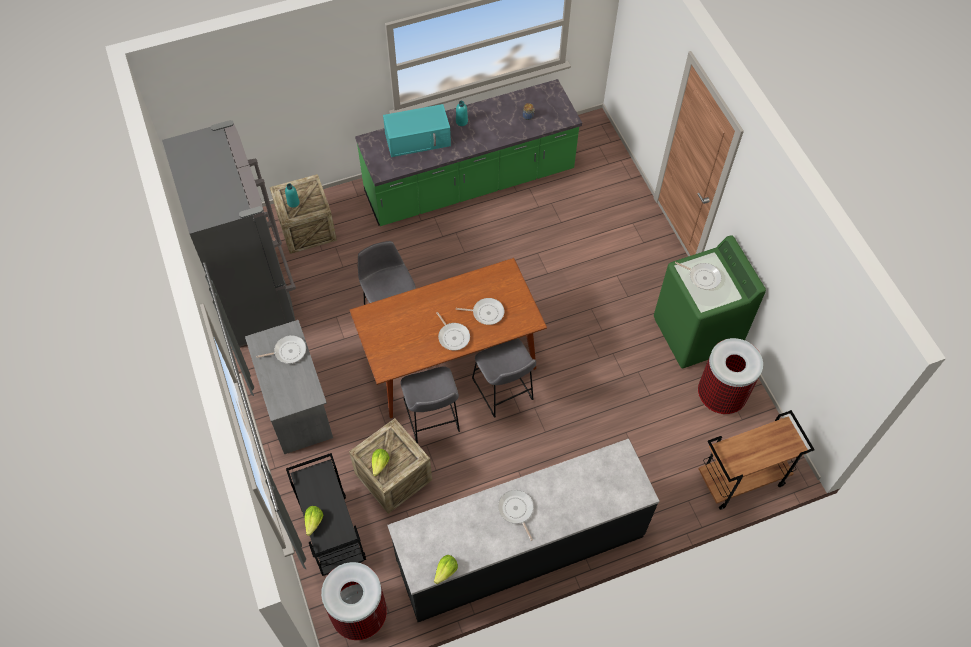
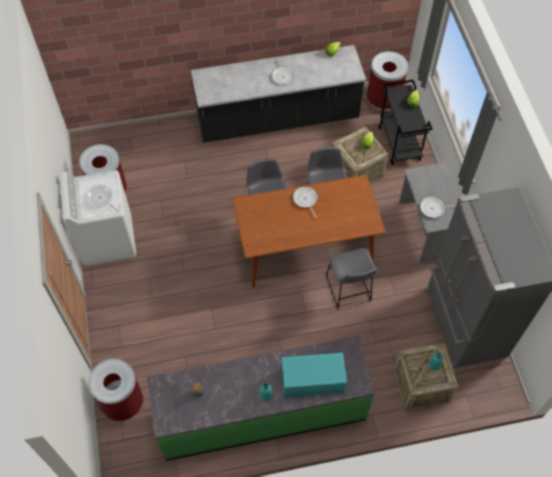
camera: 170 degrees left, 0 degrees up
(486, 312) = (276, 214): frying pan -> none
(611, 174) = (122, 403): none -> trash can
(696, 333) = (107, 240): green washing machine -> white washing machine
(740, 479) = (120, 139): brown cart -> none

